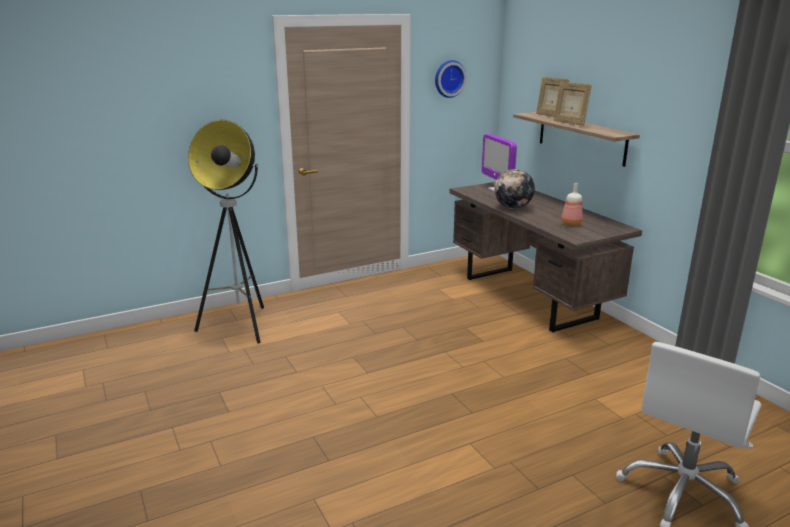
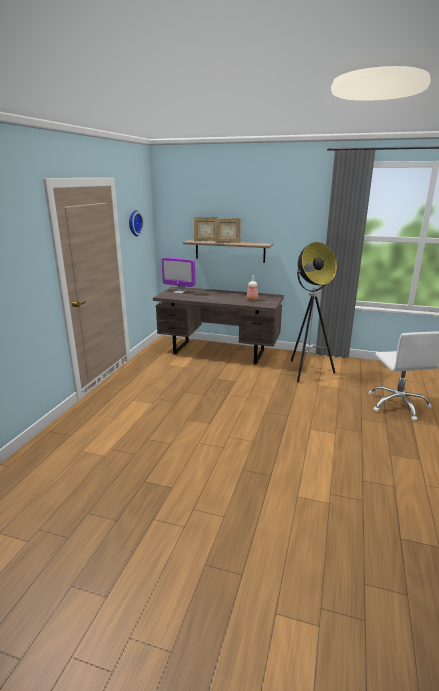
camera: 45 degrees left, 0 degrees up
(241, 326) = (81, 437): floor lamp -> floor lamp (306, 371)
(513, 208) = (209, 299): globe -> none

